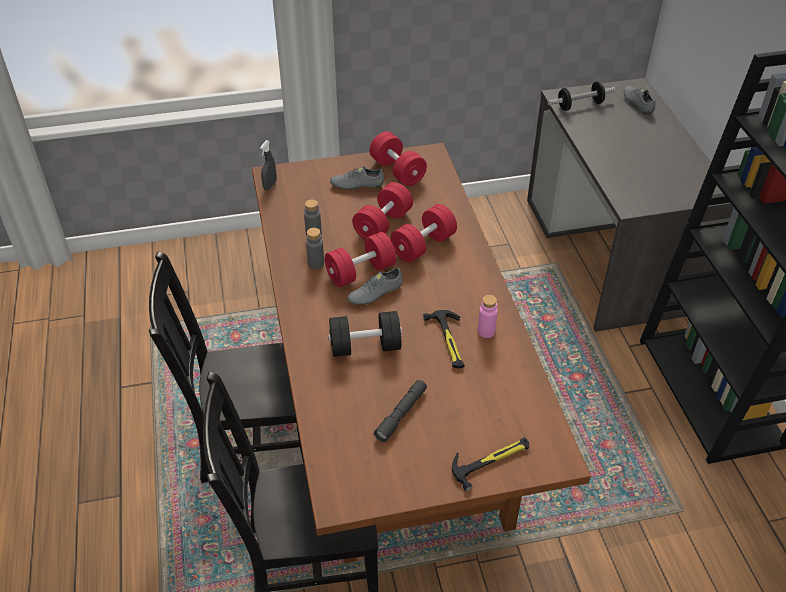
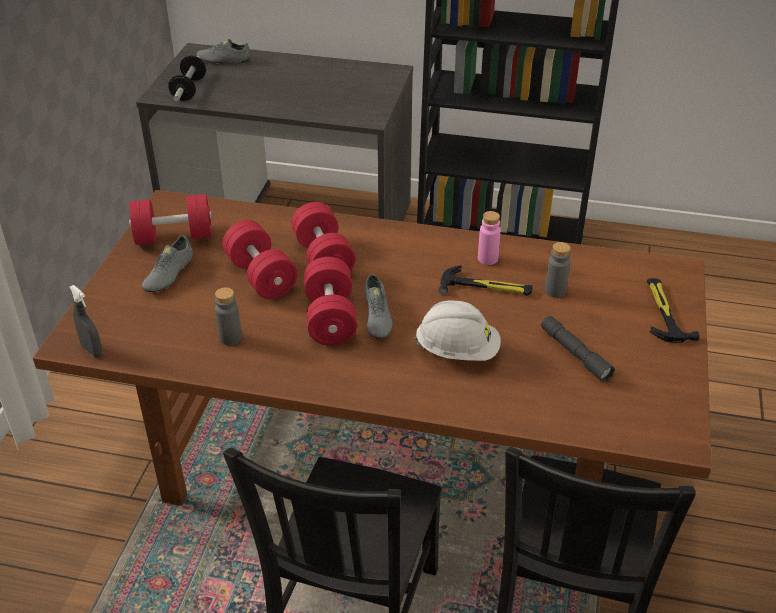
camera: 65 degrees left, 5 degrees down
(316, 263) = (286, 350): grey bottle -> grey bottle (555, 291)
(365, 346) = (457, 351): black dumbbell -> white hard hat

